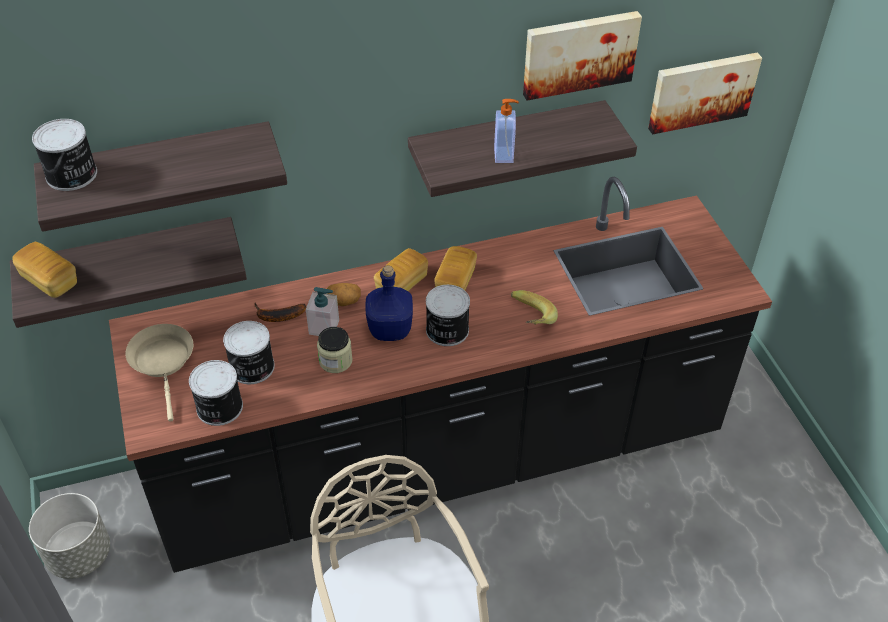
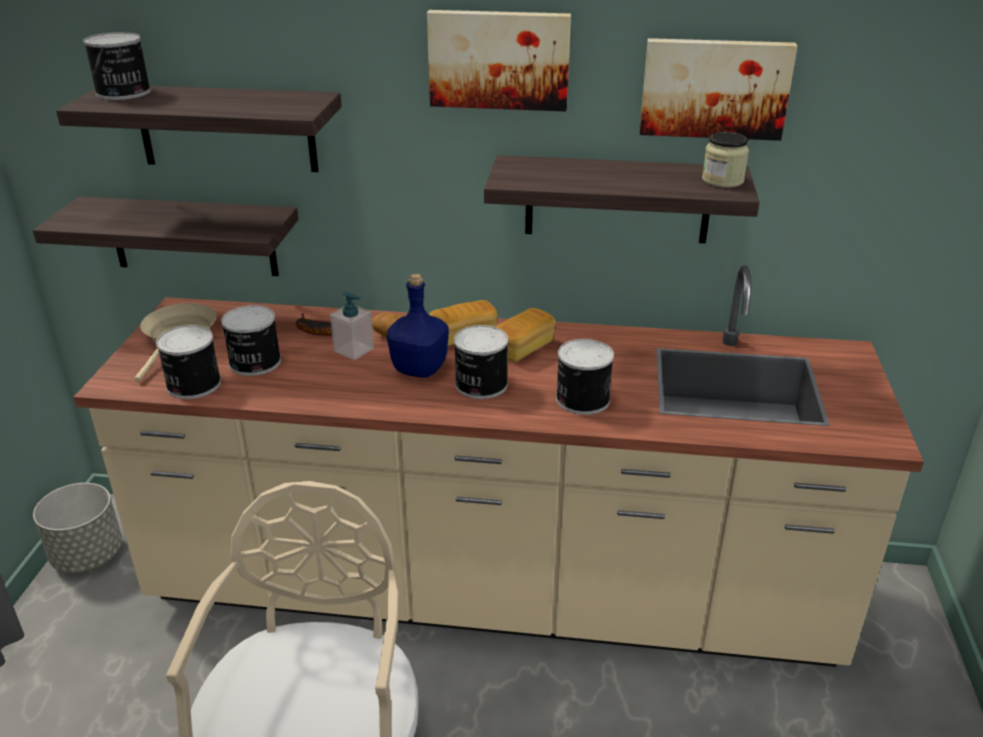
camera: 25 degrees right, 15 degrees down
(49, 280) = (92, 213): bread -> none
(335, 361) = (340, 379): jar -> jar (722, 180)
(442, 461) = (491, 593): black counter -> beige counter
(504, 155) = (589, 181): soap dispenser -> none
(528, 320) = (581, 399): banana -> can
(702, 90) = (885, 186): picture -> picture (499, 59)

